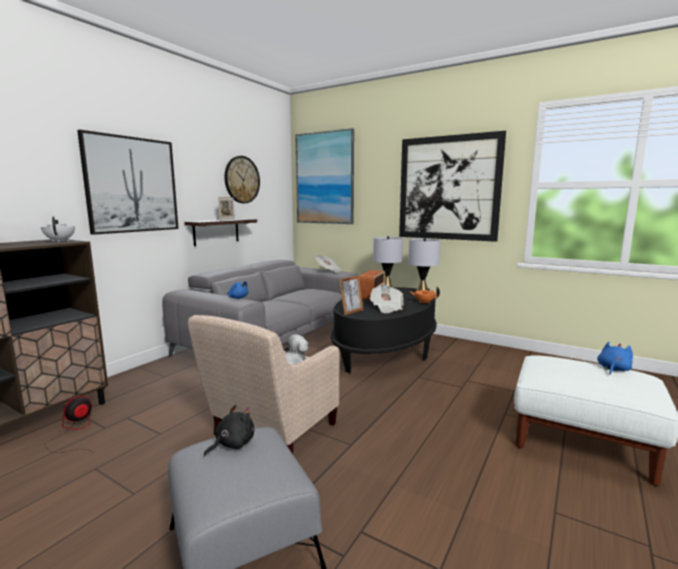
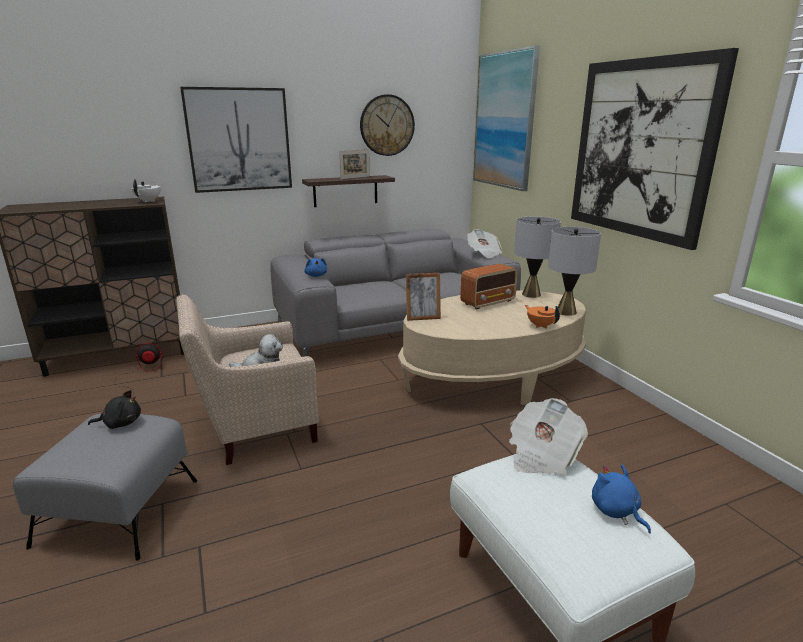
camera: 35 degrees right, 10 degrees up
(385, 351) = (492, 377): black coffee table -> beige coffee table
(386, 308) = (473, 323): newspaper -> newspaper (542, 454)
(613, 369) = (616, 511): blue plush toy -> blue plush toy turned 105 degrees counterclockwise

